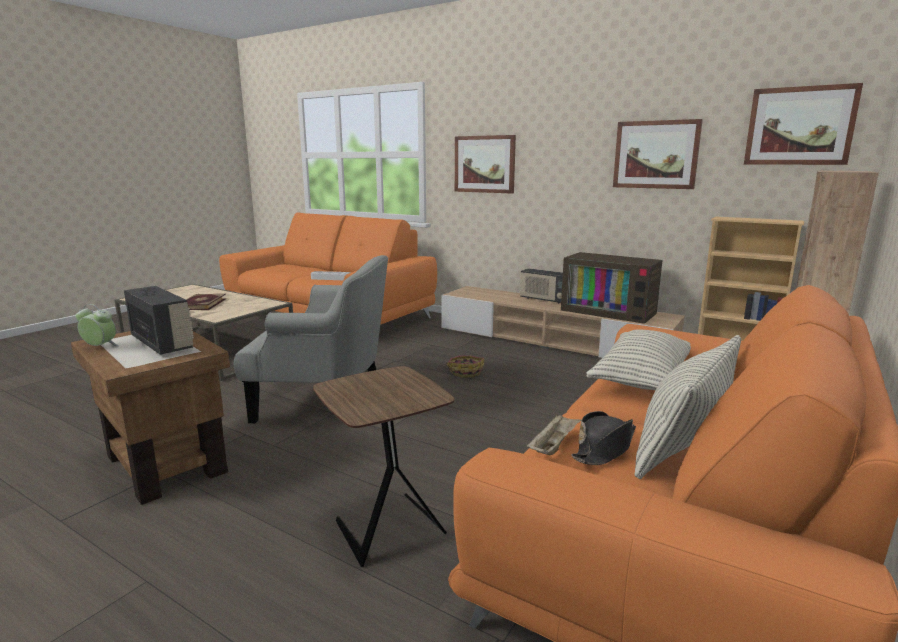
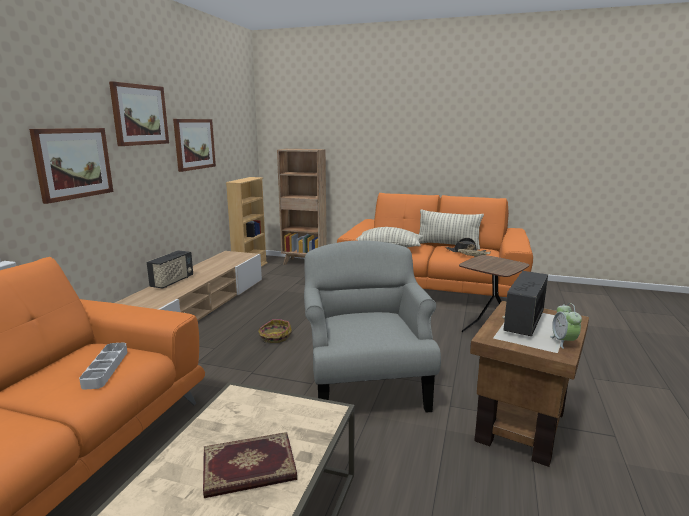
camera: 105 degrees left, 0 degrees up
(610, 311) = (215, 264): television -> none
(799, 126) = (238, 125): picture -> picture (139, 115)

